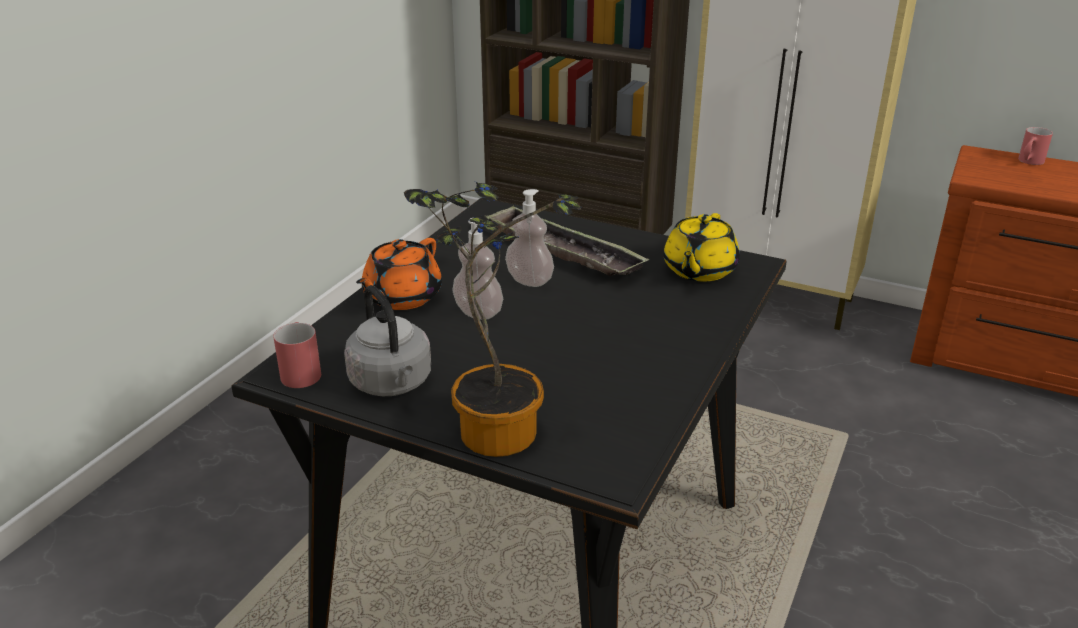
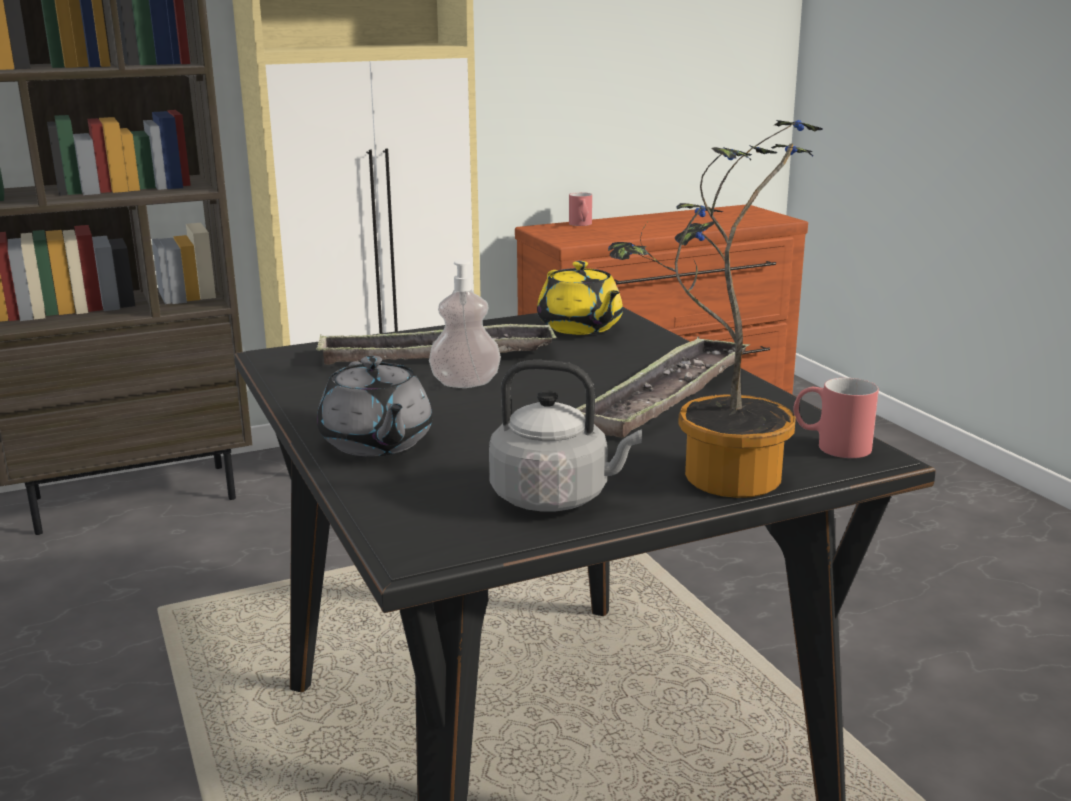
camera: 50 degrees left, 10 degrees down
(301, 371) = (437, 537): red mug -> red mug (830, 446)
(401, 298) = (376, 443): orange teapot -> grey teapot
(478, 312) = (484, 420): soap dispenser -> none
(610, 355) = (665, 396): none -> tray

